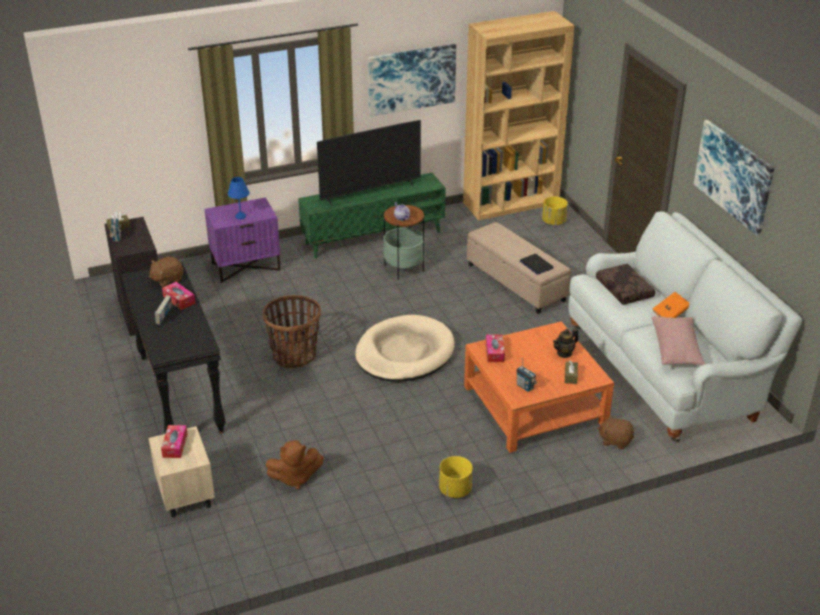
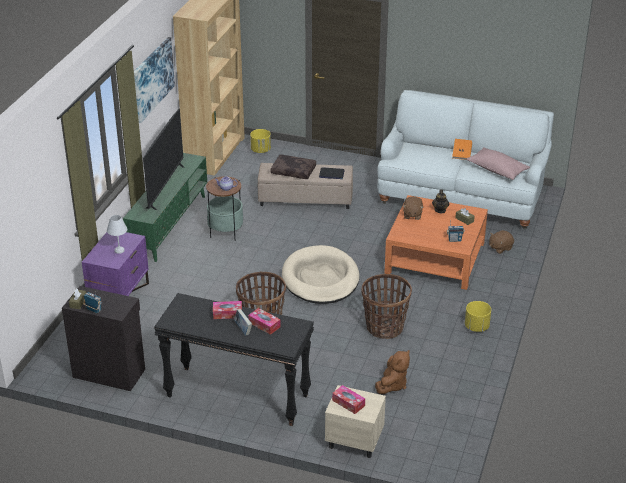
camera: 50 degrees left, 0 degrees up
(167, 280) = (193, 308): brown plush toy -> brown plush toy (412, 215)
(240, 216) = (119, 251): blue table lamp -> white table lamp
(378, 428) = (384, 327): none -> basket
(494, 352) = (408, 233): tissue box -> tissue box (264, 325)
(625, 290) = (420, 155): brown pillow -> brown pillow (294, 171)
(734, 176) = (458, 43): picture -> none

